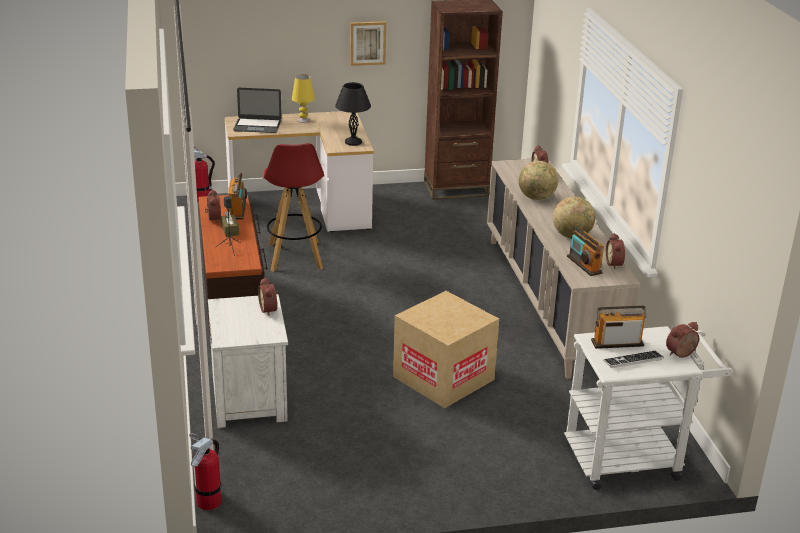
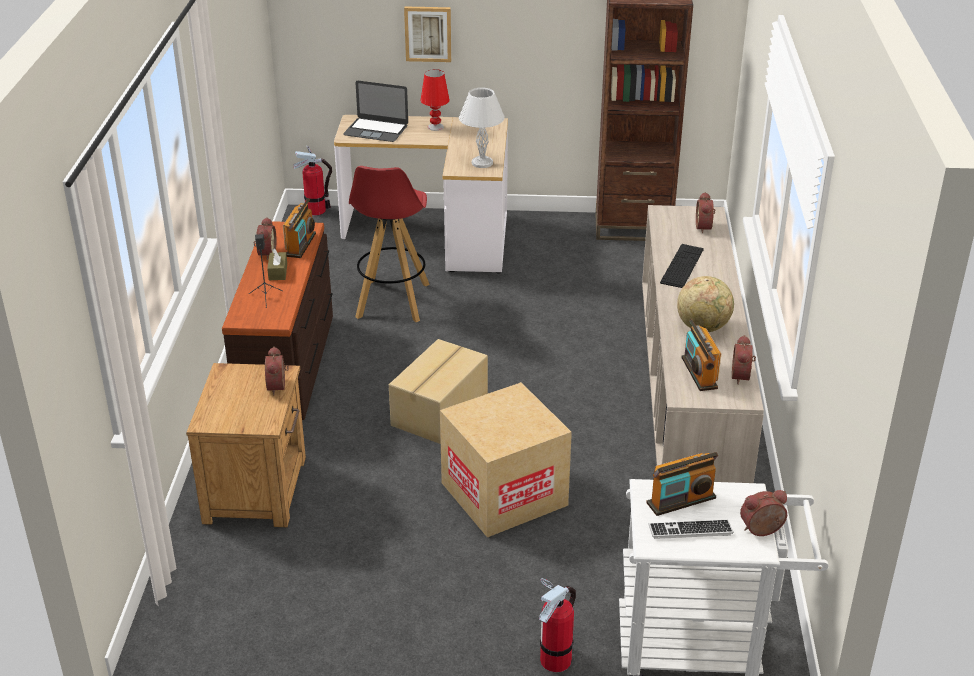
camera: 15 degrees right, 5 degrees up
(209, 501) = (149, 623): fire extinguisher -> fire extinguisher (555, 659)
(250, 398) = (257, 489): white nightstand -> brown nightstand
(303, 120) = (435, 127): yellow table lamp -> red table lamp
(352, 142) = (481, 163): black table lamp -> white table lamp
(367, 43) = (524, 34): picture -> picture (428, 33)
(367, 328) = (438, 410): none -> cardboard box
(536, 198) = (682, 266): globe -> keyboard
(617, 343) = (681, 501): radio -> radio turned 150 degrees clockwise

